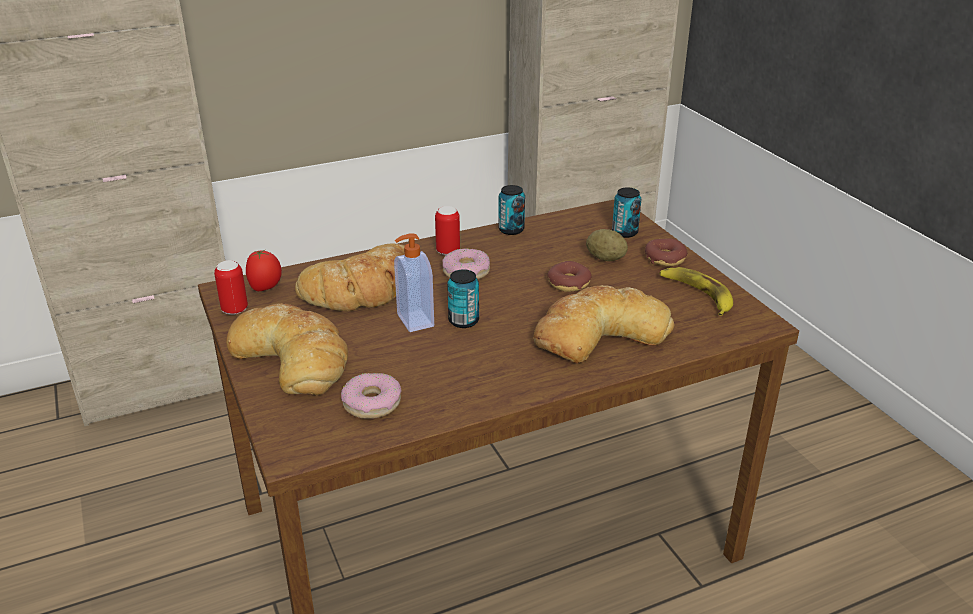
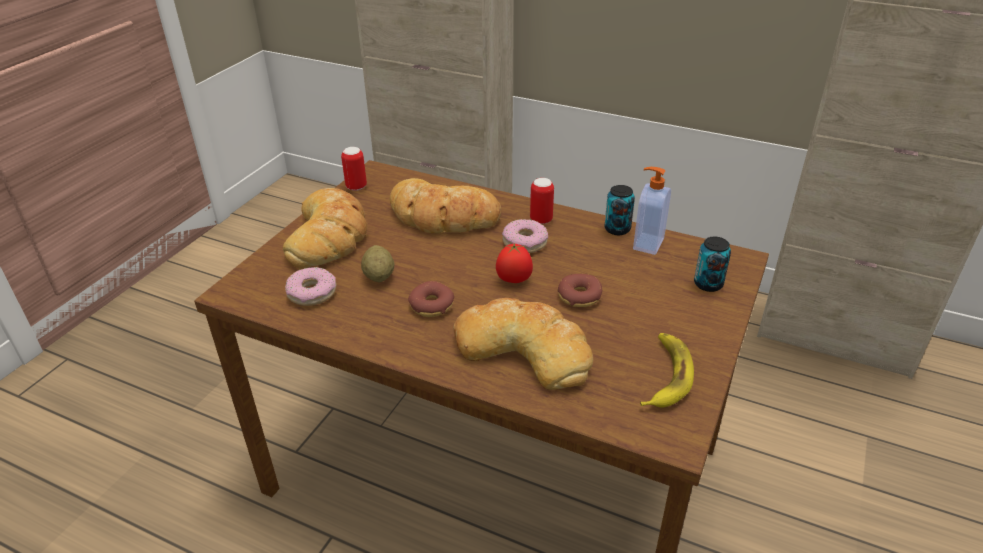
camera: 50 degrees right, 5 degrees up
(266, 288) = (394, 182): tomato -> tomato (514, 280)
(414, 321) = (429, 256): soap dispenser -> soap dispenser (647, 244)
(463, 321) = (456, 276): can -> none
(605, 258) = (647, 295): potato -> potato (379, 276)
(665, 258) = (700, 327): donut -> donut (432, 305)

